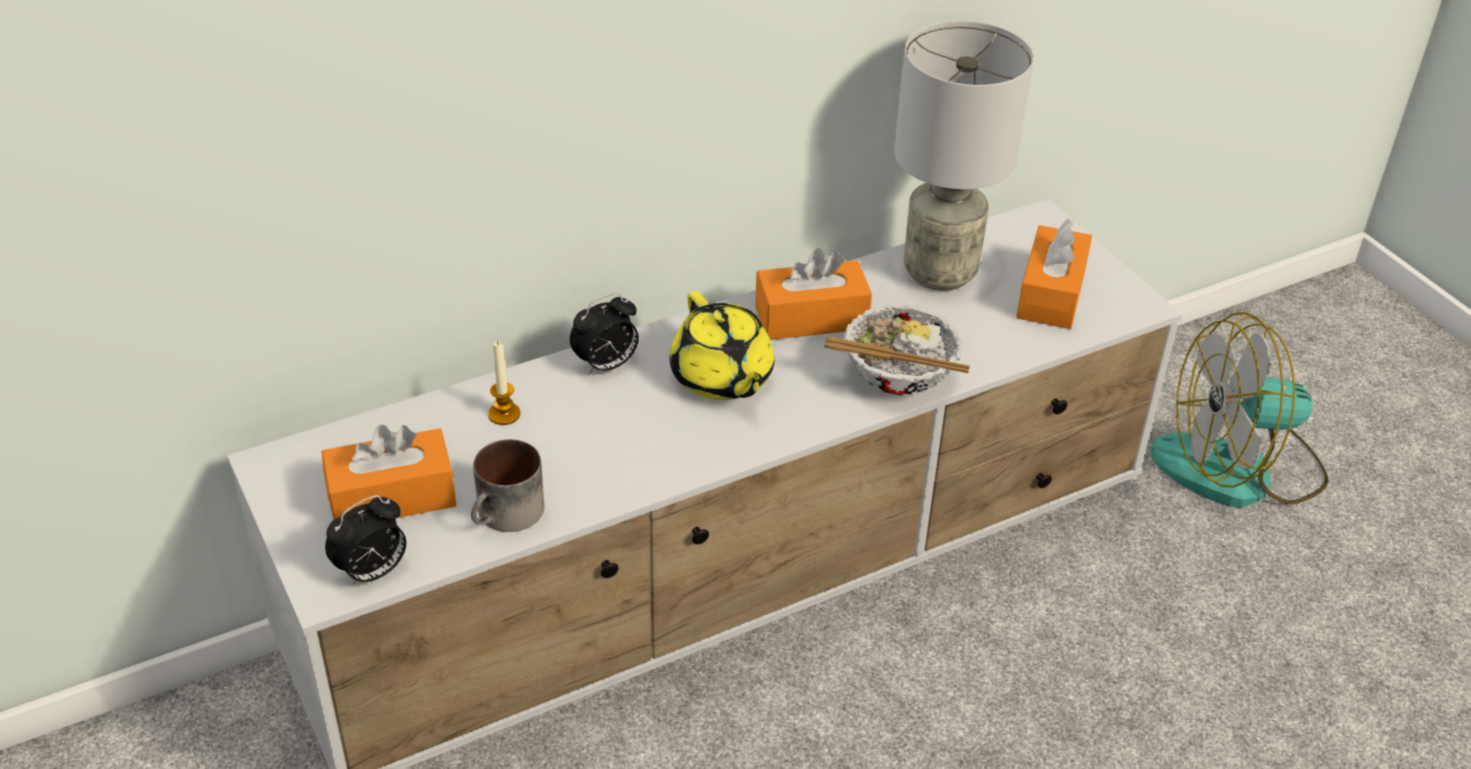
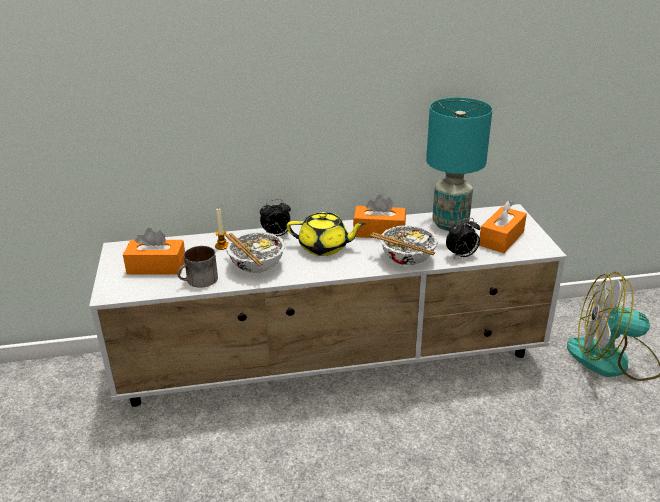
camera: 20 degrees right, 10 degrees down
(372, 573) = (130, 291): alarm clock -> alarm clock (461, 256)
(607, 454) = (256, 266): none -> bowl
(722, 378) = (324, 247): yellow teapot -> yellow teapot turned 75 degrees counterclockwise
(938, 272) = (449, 223): grey table lamp -> turquoise table lamp

